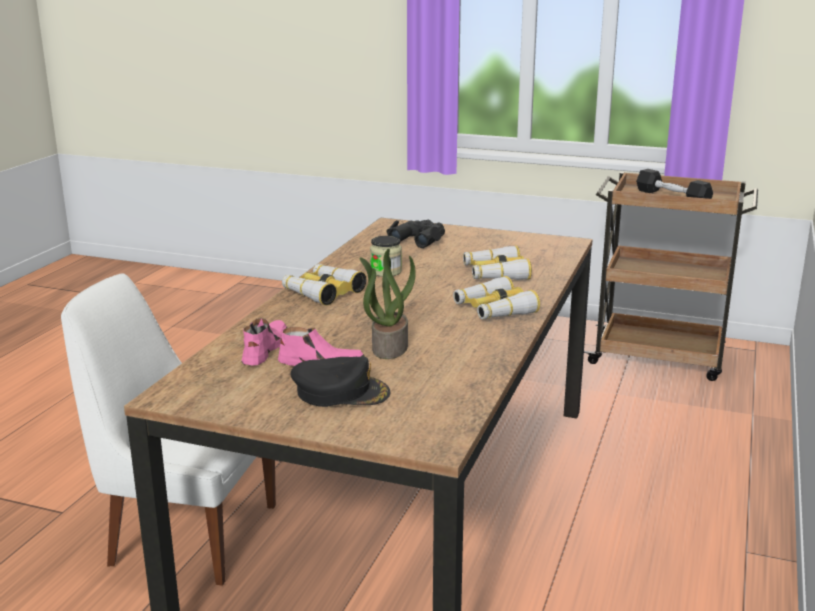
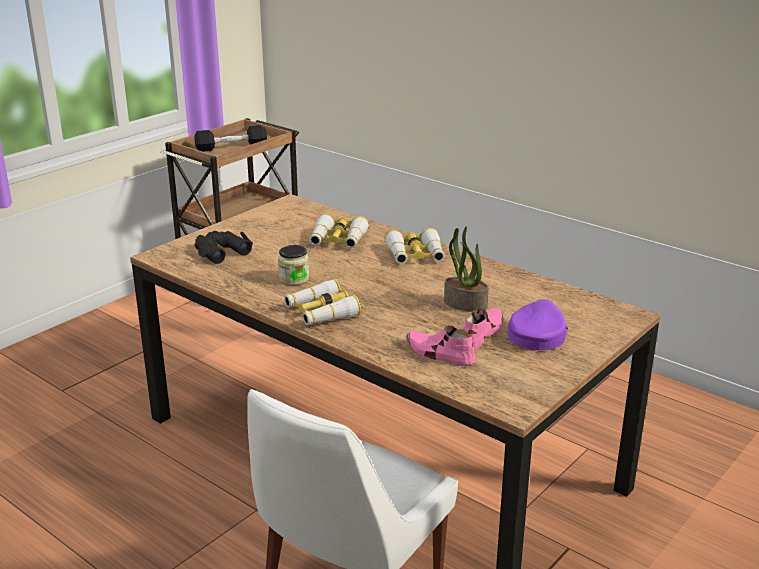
camera: 70 degrees left, 5 degrees up
(341, 392) = (537, 334): black cap -> purple cap

